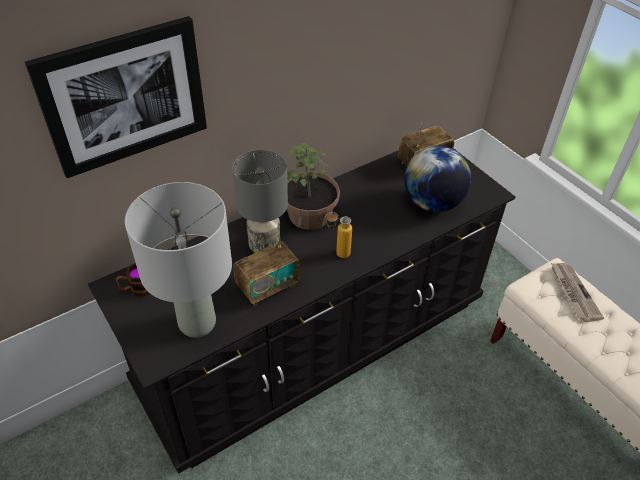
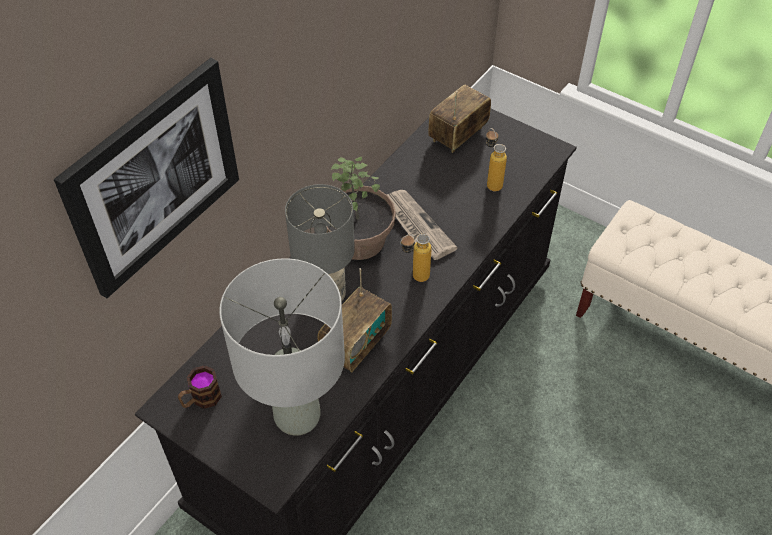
camera: 20 degrees left, 5 degrees up
(432, 203) = (491, 182): globe -> bottle
(573, 292) = (662, 236): newspaper -> newspaper (416, 226)

